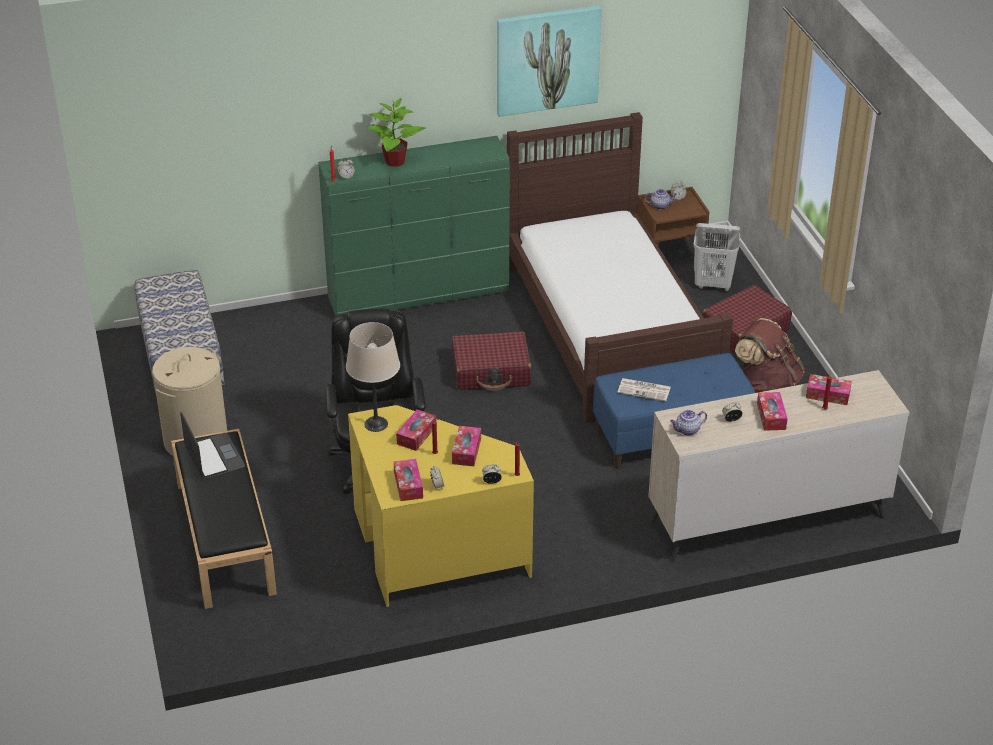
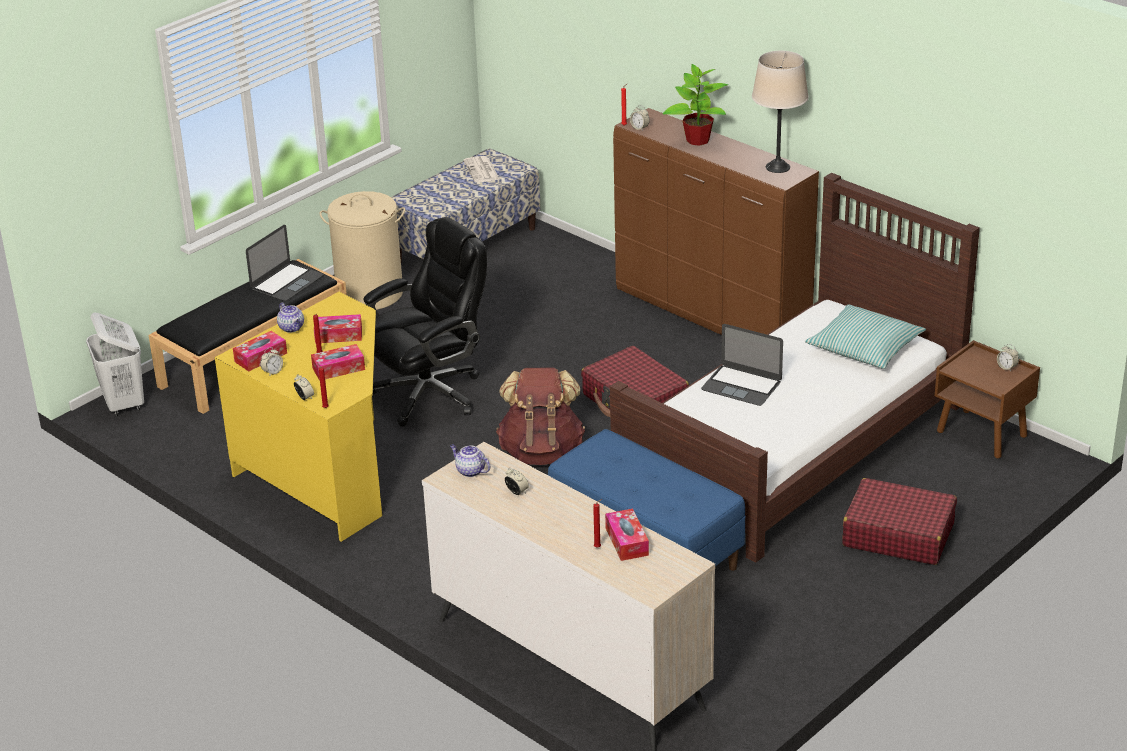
camera: 60 degrees right, 5 degrees down
(375, 424) = (335, 310): beige table lamp -> beige table lamp (777, 167)
(420, 296) = (711, 317): green dresser -> brown dresser
(547, 59) = (881, 103): picture -> none
(598, 301) = (741, 385): none -> laptop
(602, 236) = (864, 347): none -> pillow
(645, 390) = (614, 465): newspaper -> newspaper (482, 170)
(660, 205) = (975, 362): teapot -> teapot (292, 328)
(713, 284) = (959, 483): white laundry basket -> white laundry basket (124, 404)
(766, 387) = (807, 586): brown backpack -> brown backpack (541, 451)
(771, 416) = (547, 516): tissue box -> none

